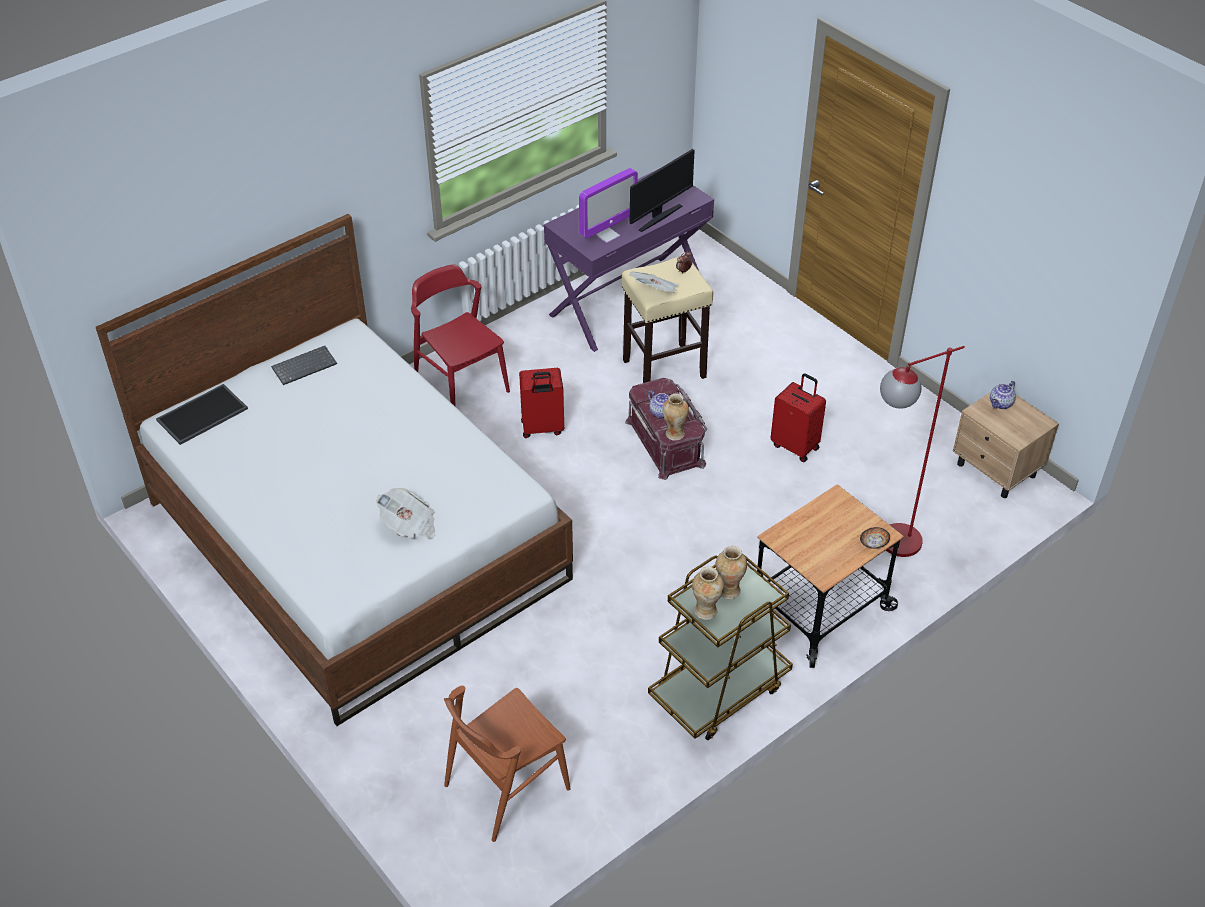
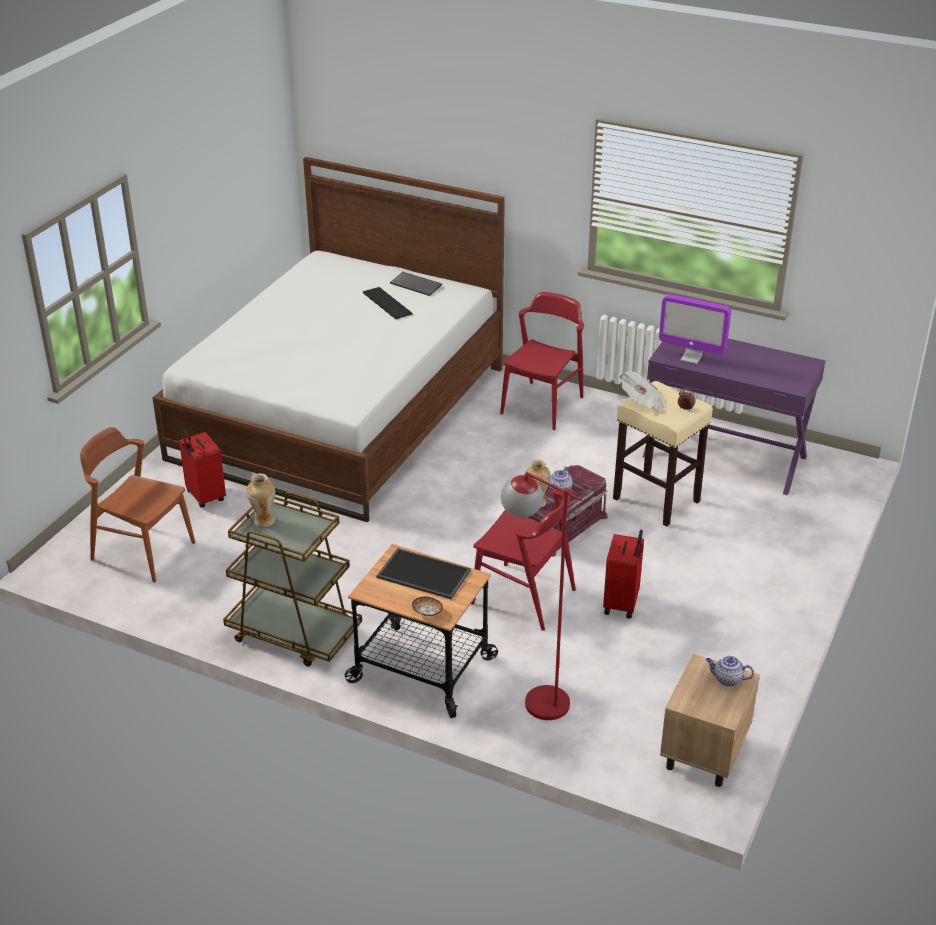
camera: 65 degrees right, 10 degrees down
(202, 415) = (335, 265): tray -> tray (422, 574)
(325, 401) = (385, 303): none -> keyboard
(409, 525) = (282, 372): newspaper -> none
(542, 428) = (525, 458): red suitcase -> red suitcase (205, 497)
(659, 217) = (745, 376): monitor -> none
(728, 590) = (294, 527): vase -> none
(752, 505) = (524, 596): none -> red chair

